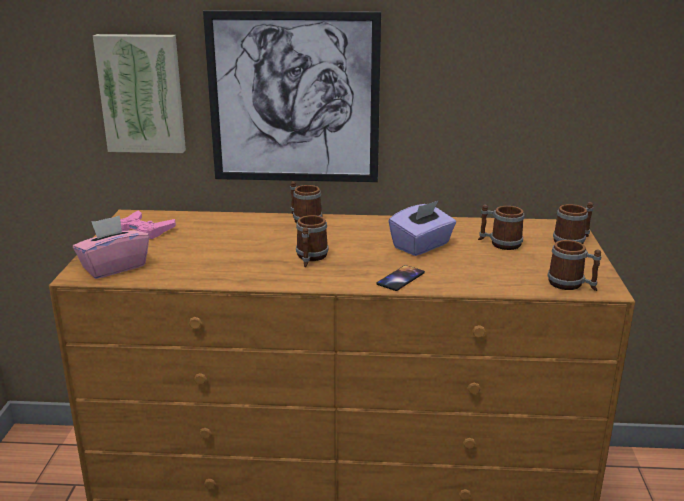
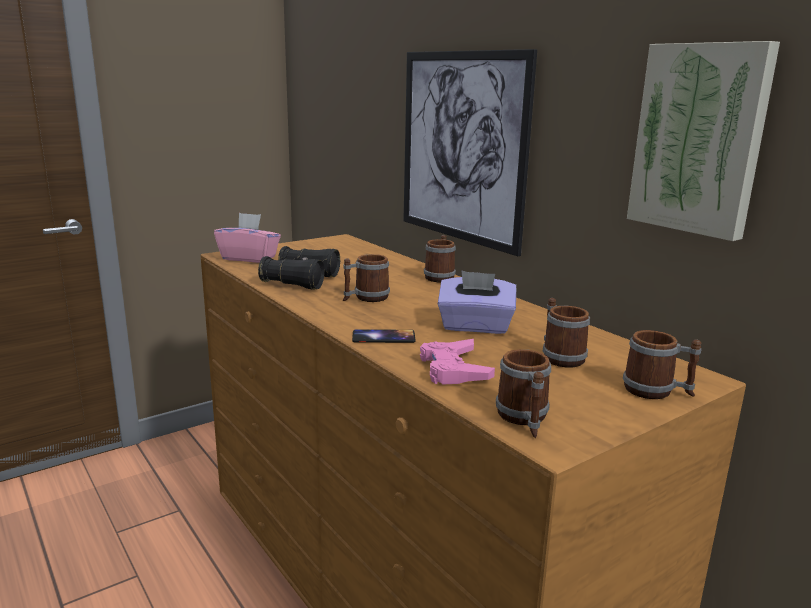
camera: 50 degrees right, 5 degrees down
(142, 93) = (371, 131): picture -> picture (700, 139)
(144, 231) = (322, 247): pink game controller -> pink game controller (453, 369)
(224, 266) = (301, 280): none -> black binoculars

